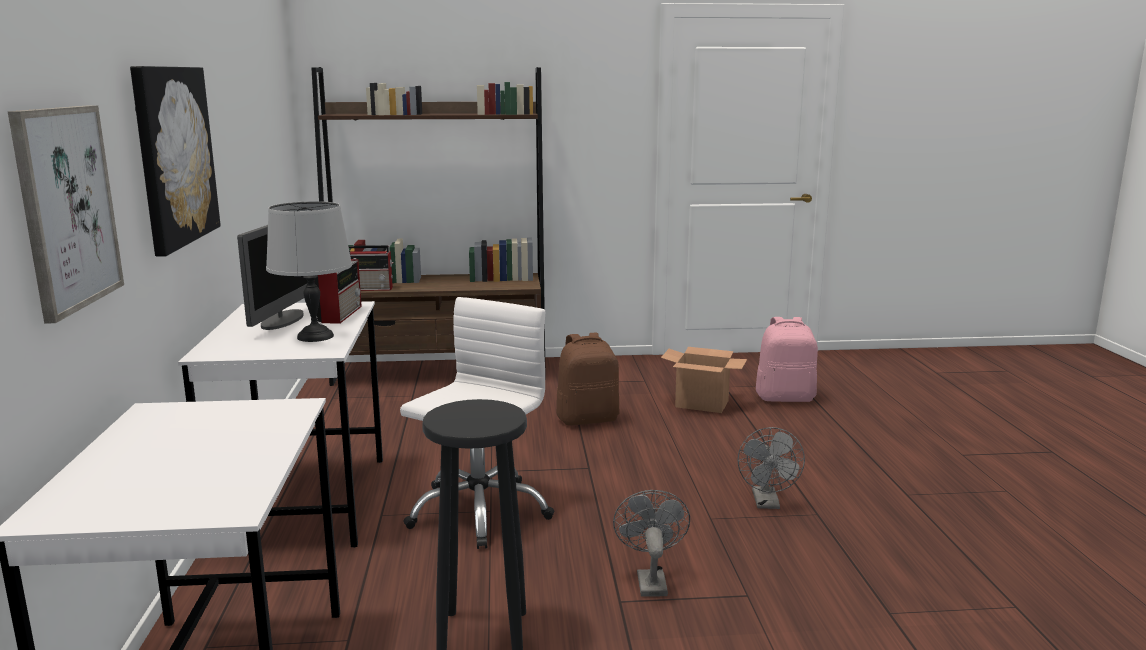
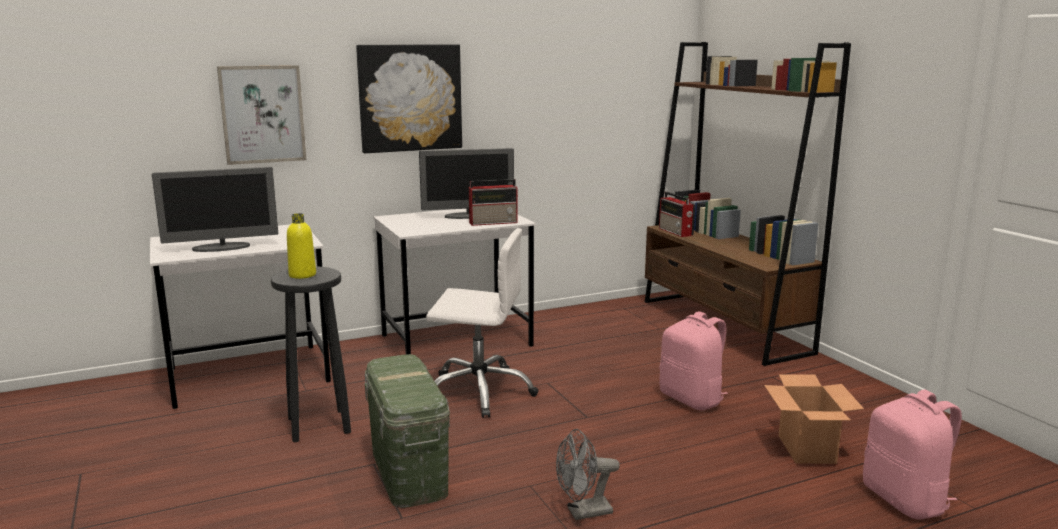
camera: 70 degrees right, 0 degrees up
(226, 464) = (222, 248): none -> monitor
(314, 336) = (437, 226): grey table lamp -> none
(474, 418) = (302, 275): none -> yellow bottle
(588, 419) = (692, 399): brown backpack -> pink backpack
(650, 580) = (408, 471): grey fan -> green storage box

